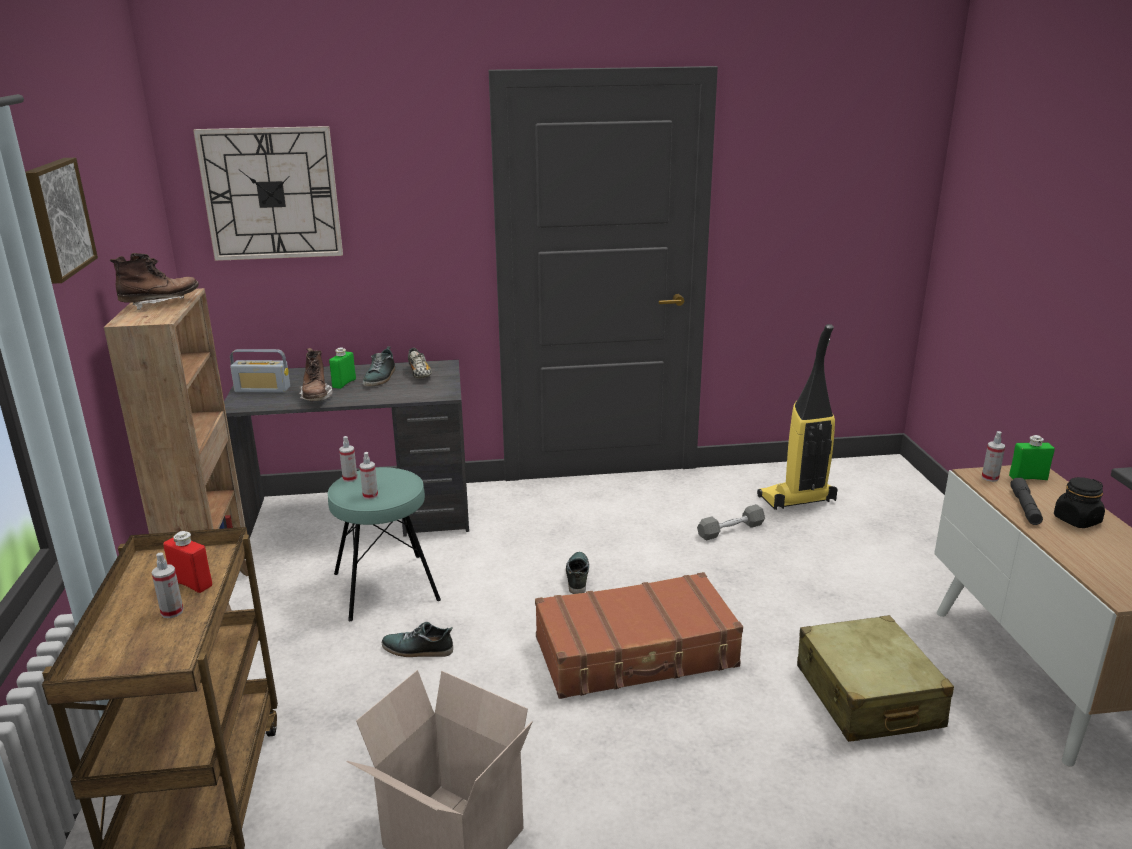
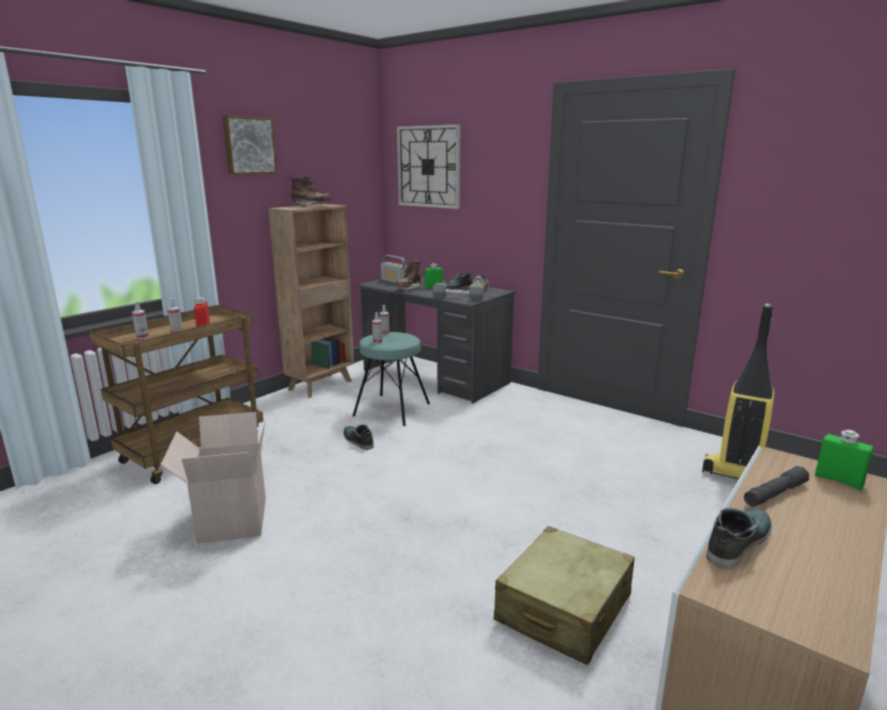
camera: 45 degrees right, 5 degrees down
(577, 576) = (493, 447): shoe -> shoe (737, 542)
(636, 653) = (456, 498): brown suitcase -> none
(731, 530) = (643, 469): grey dumbbell -> grey dumbbell (458, 298)
(990, 478) = (789, 464): spray bottle -> spray bottle (142, 337)
(1076, 520) = (815, 525): black jar -> none

